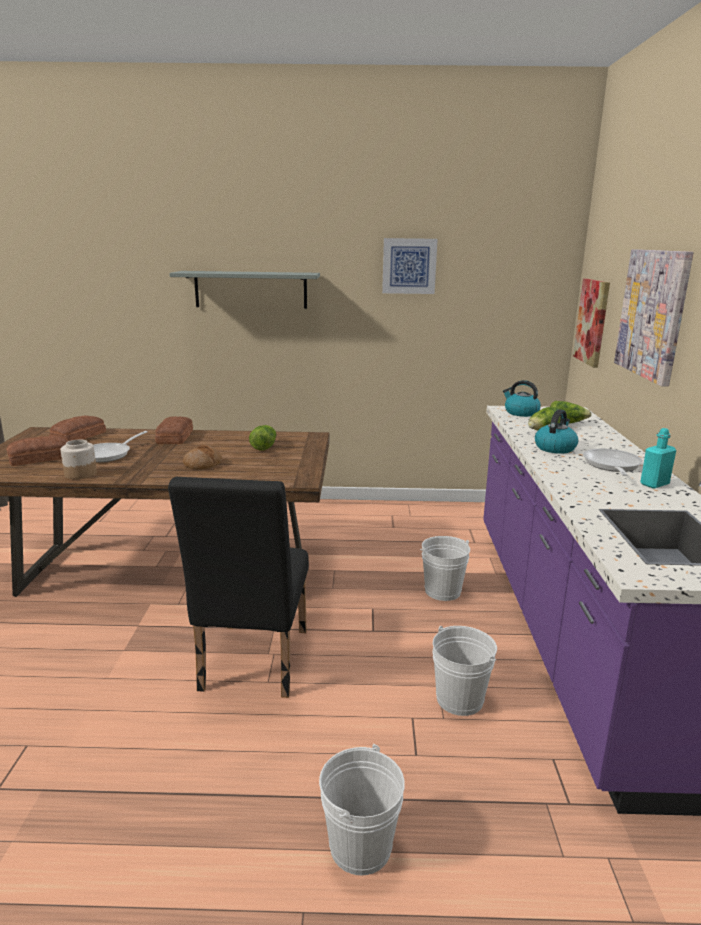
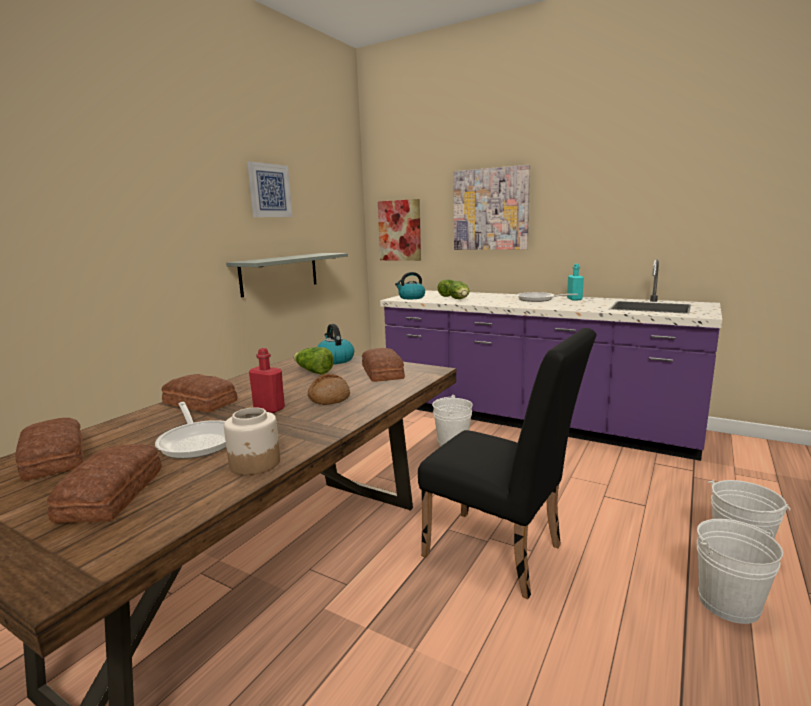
camera: 60 degrees left, 5 degrees down
(171, 455) = (269, 409): none -> red bottle
(251, 289) = (123, 216): grey shelf -> grey shelf (280, 273)
(281, 466) = (383, 372): none -> bread
(460, 699) = (589, 473): white bucket -> white bucket (728, 603)
(555, 448) = (495, 302): kettle -> kettle (335, 360)

